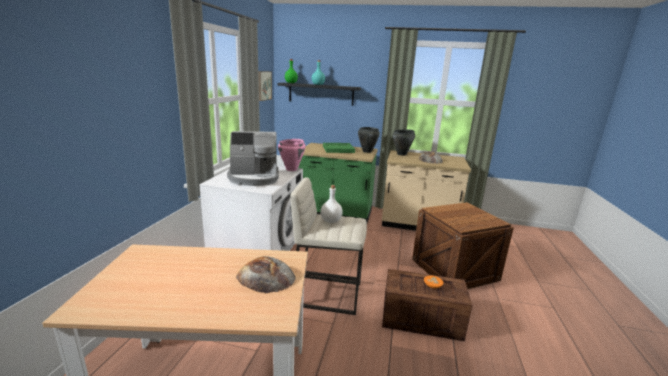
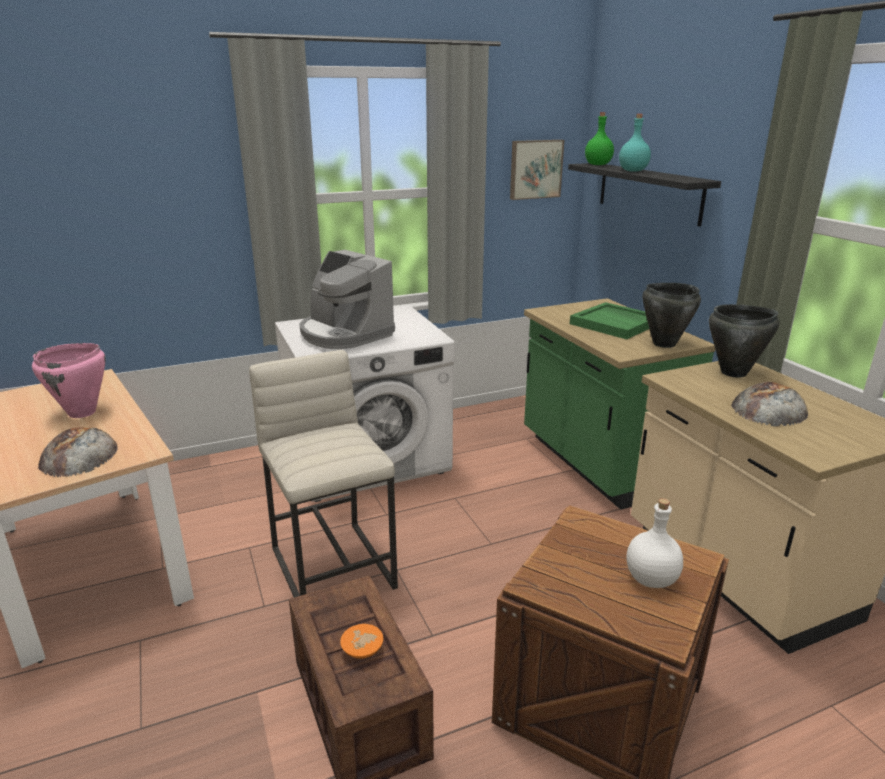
camera: 55 degrees right, 5 degrees up
(292, 169) = (431, 337): pink cooking pot -> pink cooking pot (82, 413)
(331, 221) = (323, 439): white bottle -> white bottle (651, 580)

